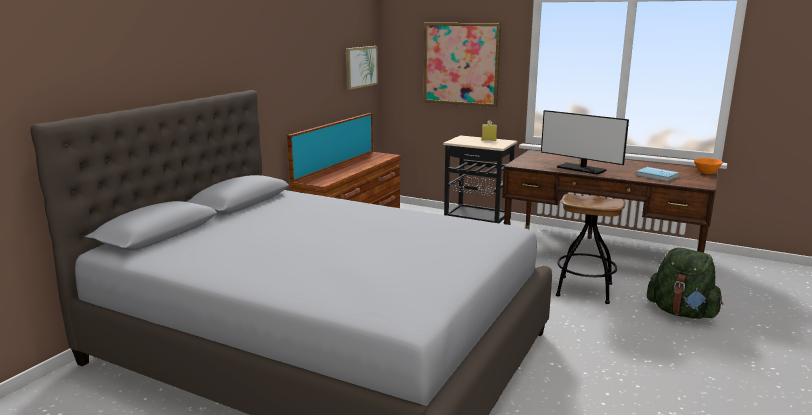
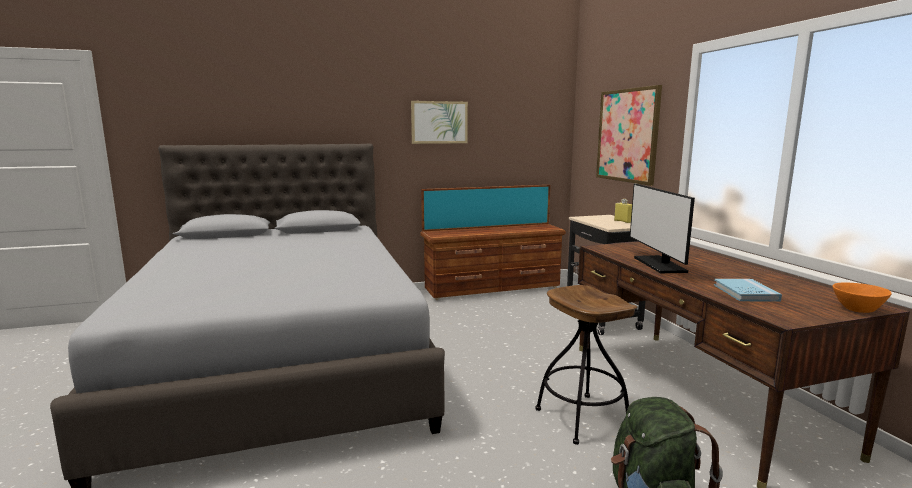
camera: 45 degrees right, 5 degrees down
(361, 67) = (540, 138): picture -> picture (439, 122)

